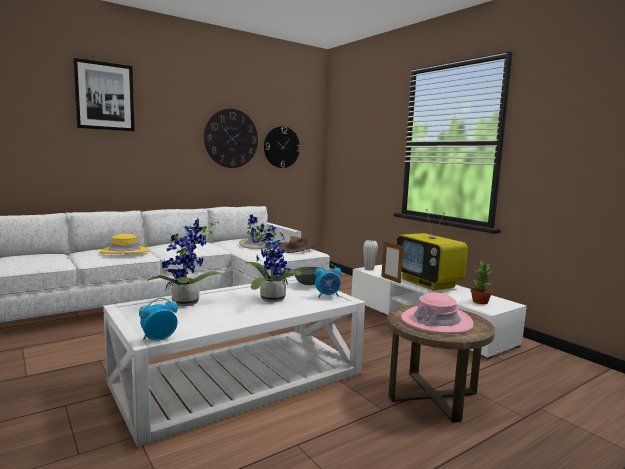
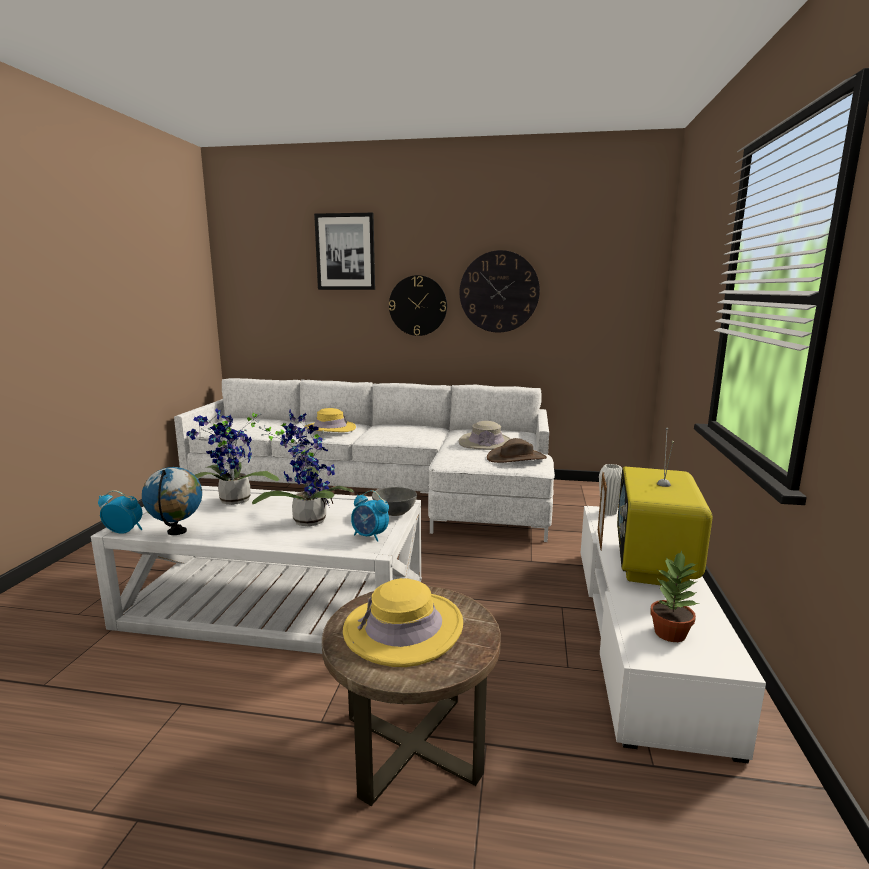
camera: 45 degrees right, 5 degrees up
(203, 326) = (177, 532): none -> globe
(281, 147) = (581, 301): wall clock -> wall clock (418, 305)
(436, 321) = (403, 629): pink hat -> yellow hat

